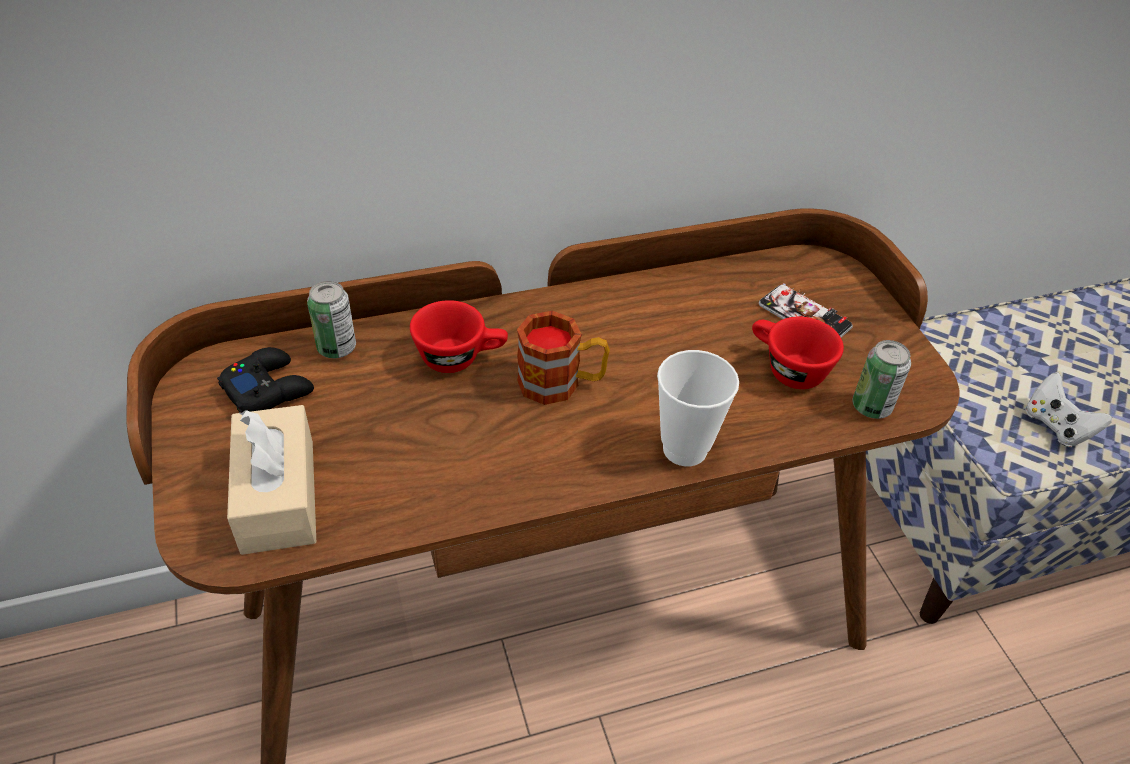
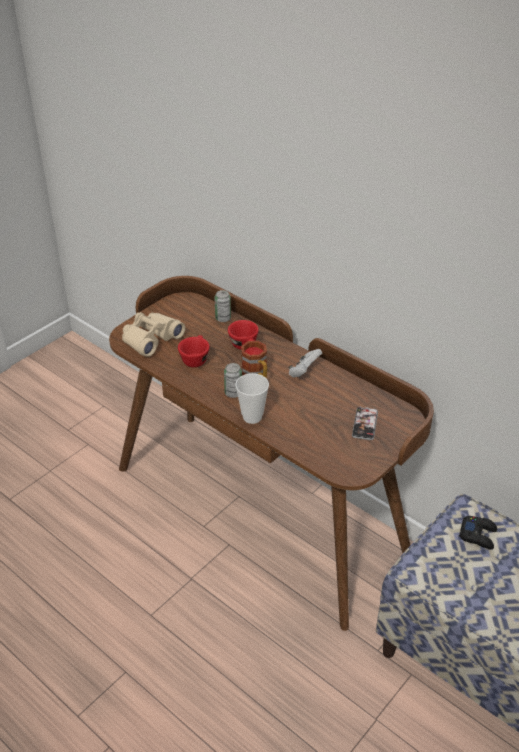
camera: 60 degrees right, 5 degrees down
(268, 389) = (191, 314): black game controller -> black game controller (478, 535)
(278, 495) = (151, 339): beige tissue box -> beige binoculars
(786, 369) = (324, 429): red cup -> red cup (195, 358)
(871, 407) = (325, 460): can -> can (233, 393)
(1056, 426) = (460, 582): white game controller -> white game controller (303, 372)

